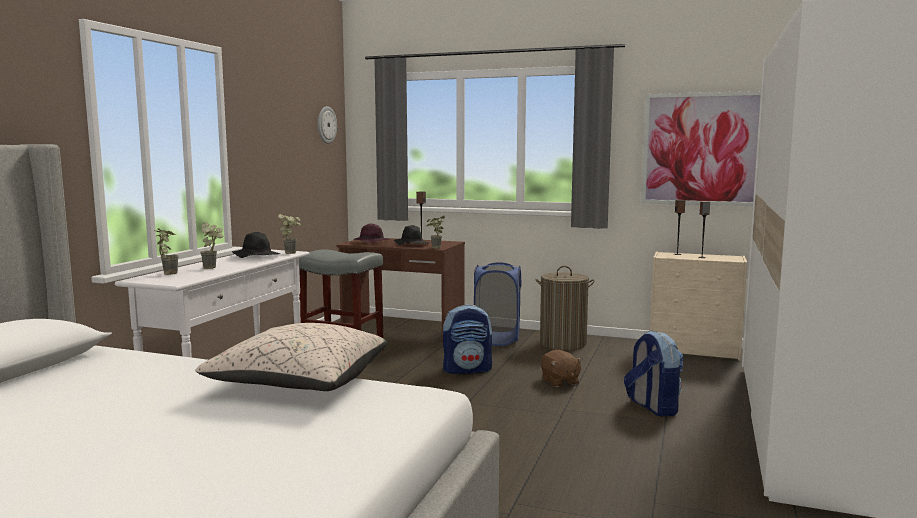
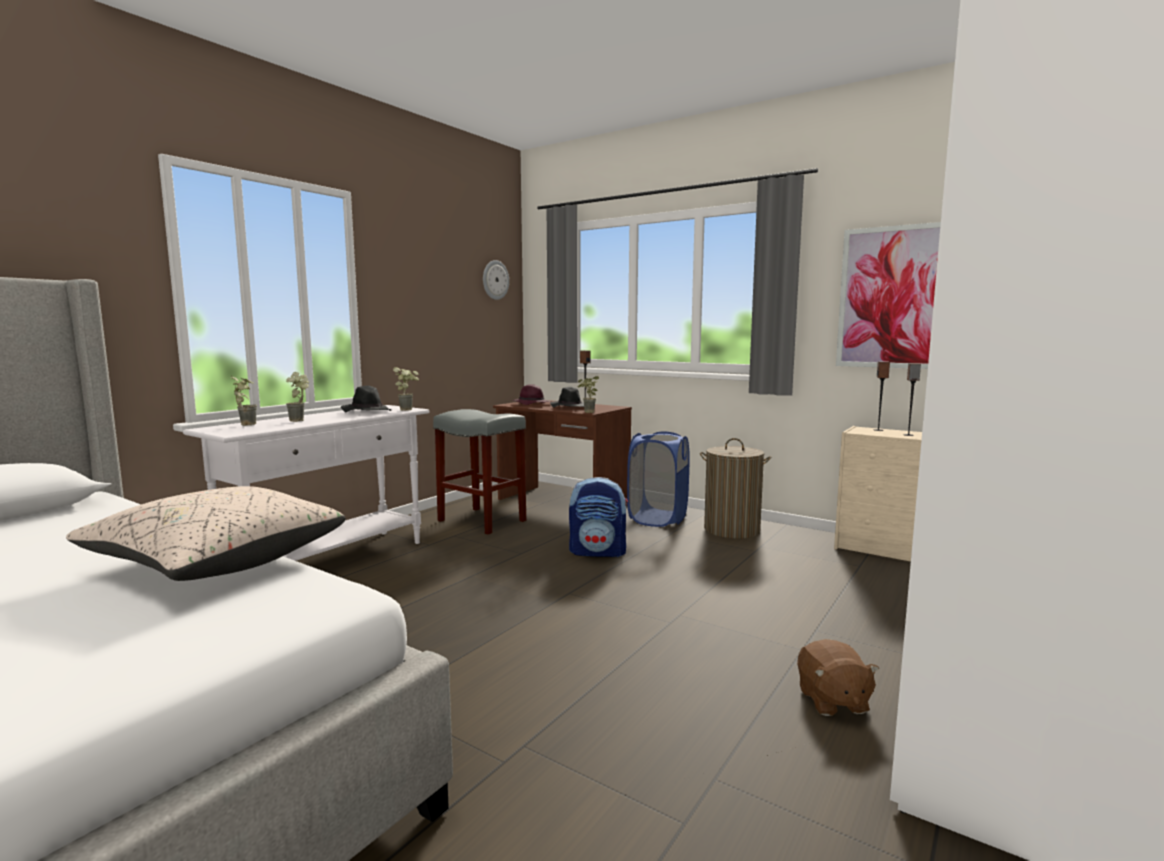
camera: 15 degrees right, 0 degrees up
(560, 382) = (696, 578): brown plush toy -> brown plush toy (832, 701)
(652, 407) = (797, 625): backpack -> none

